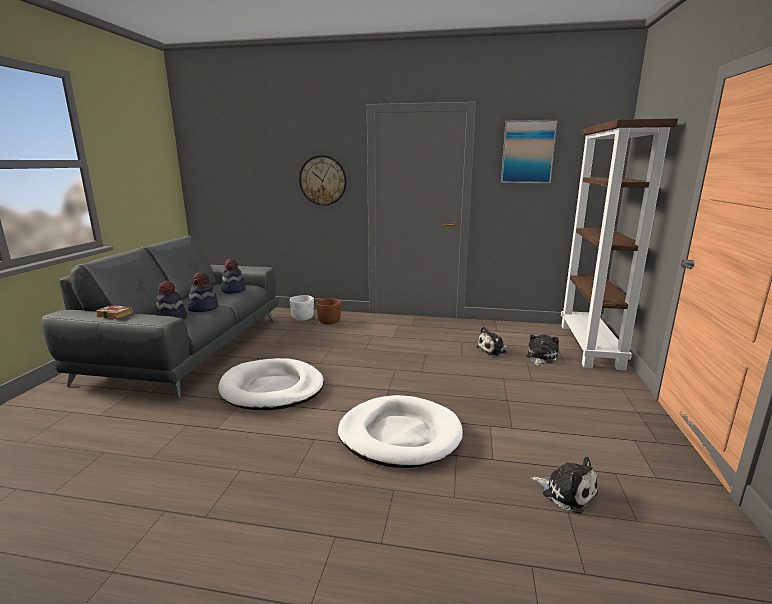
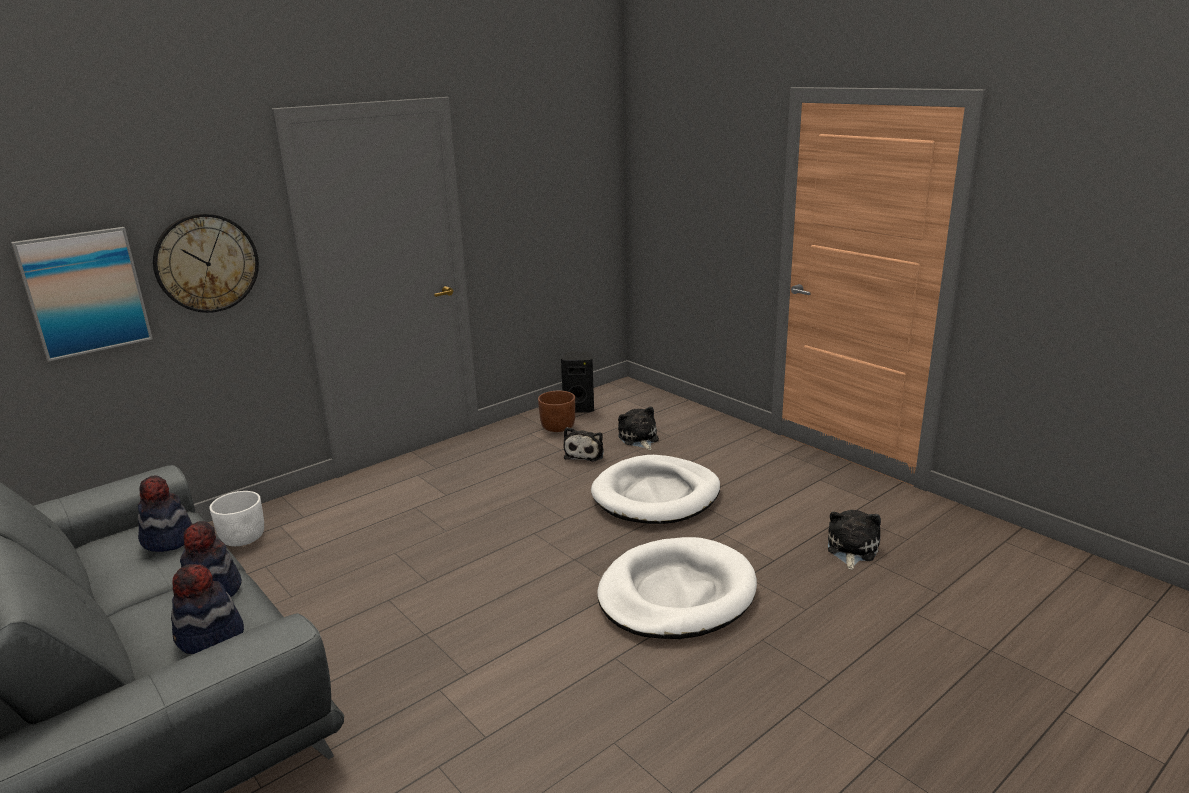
camera: 50 degrees left, 5 degrees up
(116, 315) = (166, 679): book -> none
(272, 388) = (441, 649): white dog bed -> white dog bed (656, 495)
(329, 322) = (305, 521): brown planter -> brown planter (558, 427)
(528, 152) = (523, 166): picture -> picture (85, 292)
(535, 330) = (579, 408): none -> black speaker
(566, 492) = (851, 549): plush toy -> plush toy turned 60 degrees counterclockwise
(591, 346) = (656, 404): brown bookcase -> none

